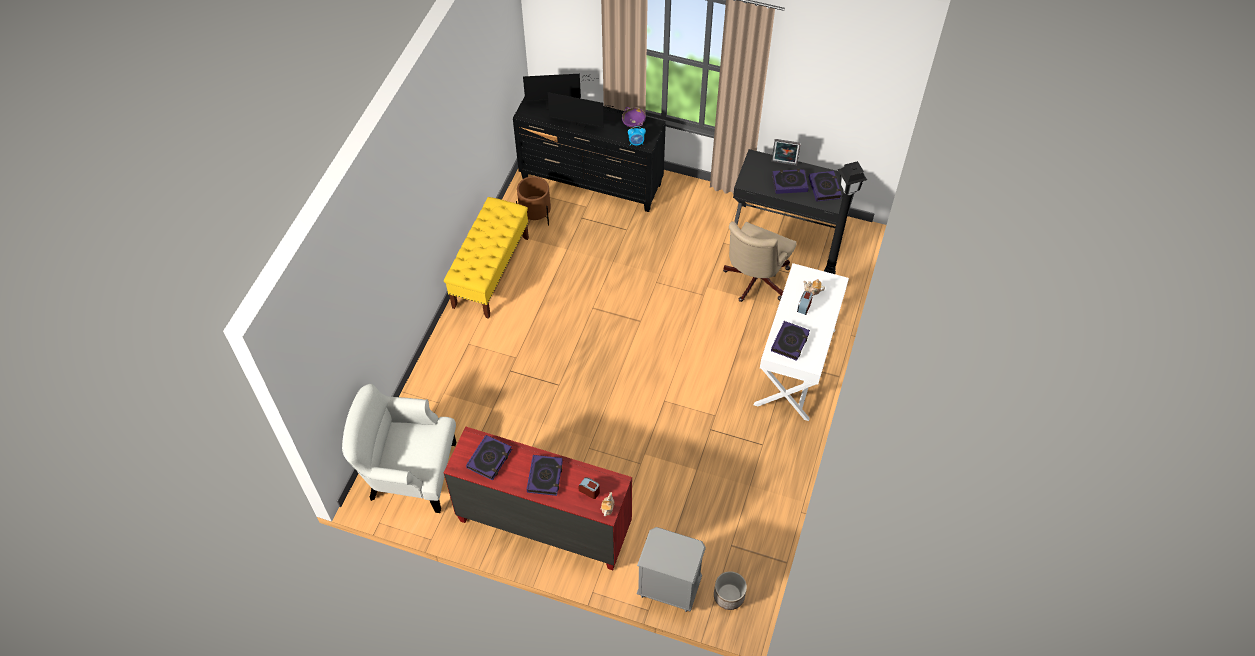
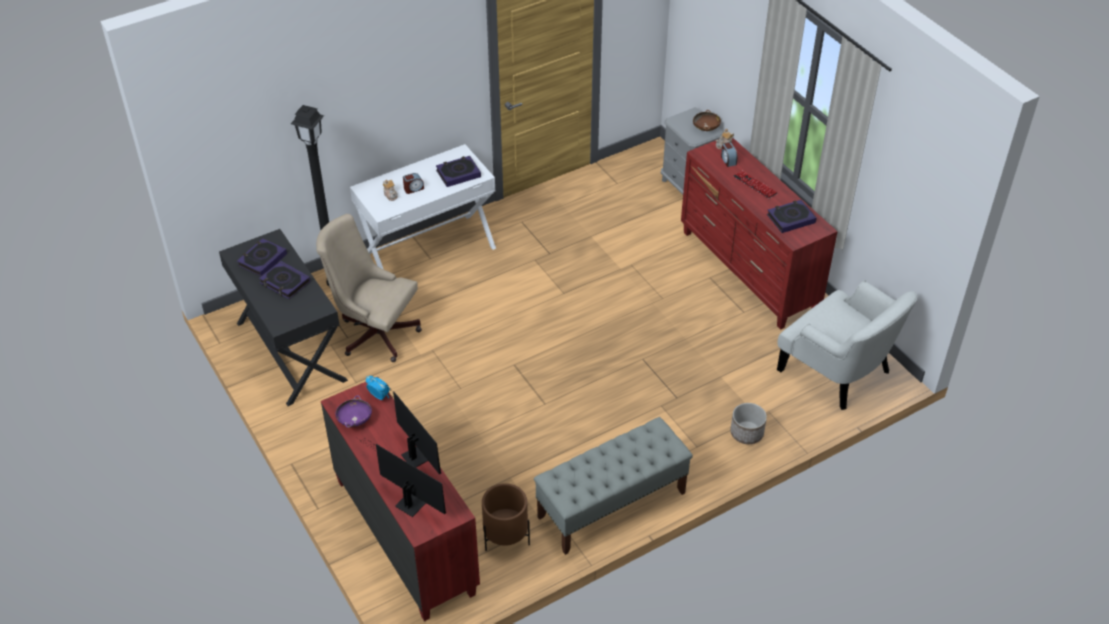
camera: 140 degrees left, 10 degrees down
(491, 272) = (611, 505): yellow bench -> grey bench
(545, 477) = (755, 185): book -> keyboard
(591, 182) = (405, 535): black dresser -> red dresser
(659, 558) = (706, 128): none -> brown bowl
(728, 595) = (650, 161): planter -> planter (746, 433)
(754, 281) = (374, 332): beige office chair -> beige office chair turned 135 degrees counterclockwise
(784, 164) = (264, 302): picture frame -> none

